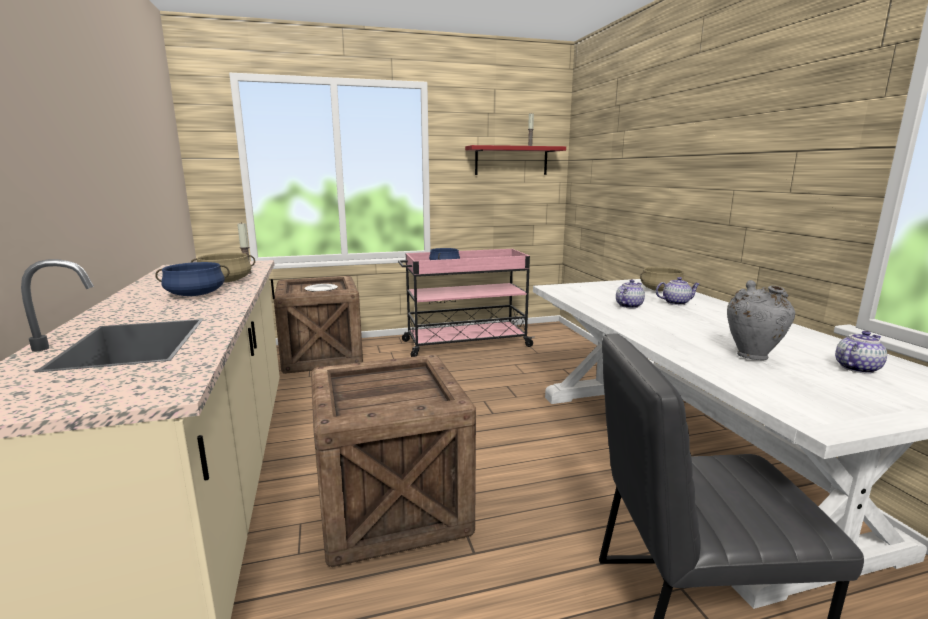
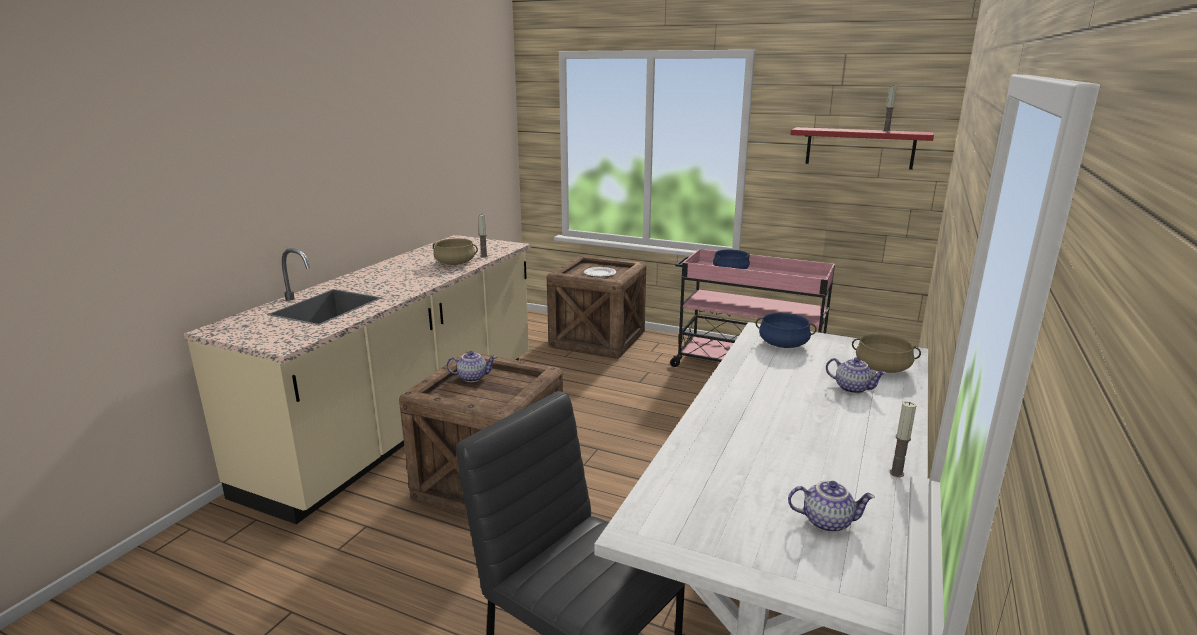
camera: 40 degrees right, 5 degrees up
(196, 294) = (417, 273): blue cooking pot -> blue cooking pot (783, 344)
(628, 305) = (784, 375): teapot -> teapot (473, 377)
(752, 356) = (753, 467): grey vase -> none
(804, 333) = (896, 473): none -> candle

